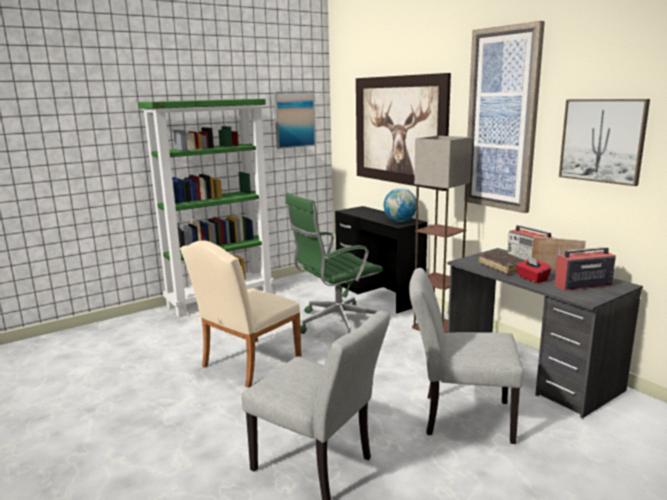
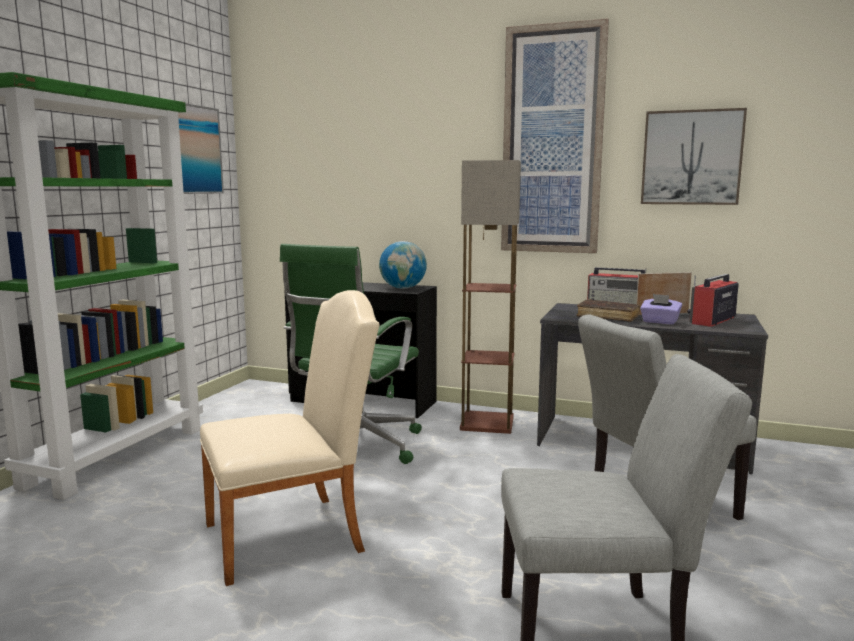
camera: 35 degrees left, 5 degrees down
(246, 364) = (295, 534): beige chair -> beige chair turned 120 degrees counterclockwise
(399, 130) = (378, 164): picture -> none
(532, 279) = (659, 322): red tissue box -> purple tissue box

